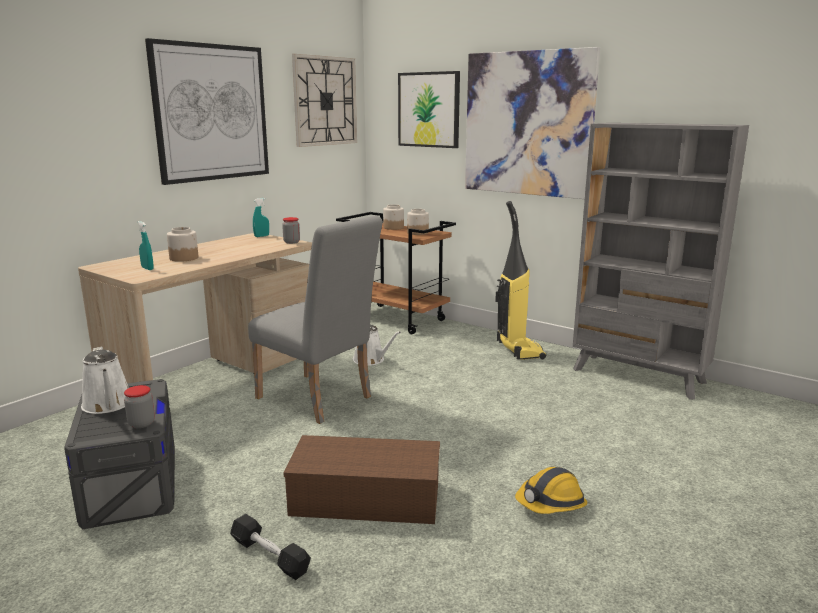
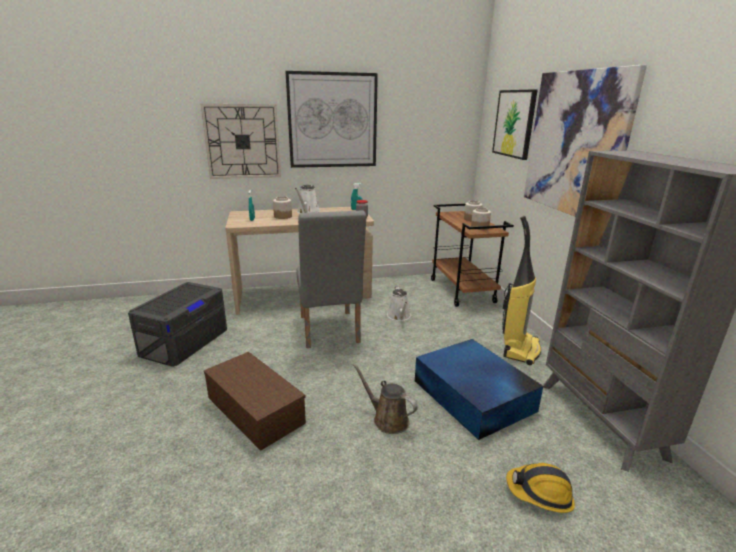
camera: 40 degrees right, 5 degrees up
(108, 405) = (178, 294): white watering can -> white watering can (307, 212)
(141, 423) = (169, 311): jar -> none
(270, 556) = (168, 416): black dumbbell -> none
(325, 101) = (438, 113): wall clock -> wall clock (242, 141)
(503, 443) = (387, 419): none -> brown watering can
(540, 397) = (473, 396): none -> blue storage box
(551, 503) = (346, 485): hard hat -> hard hat (540, 493)

